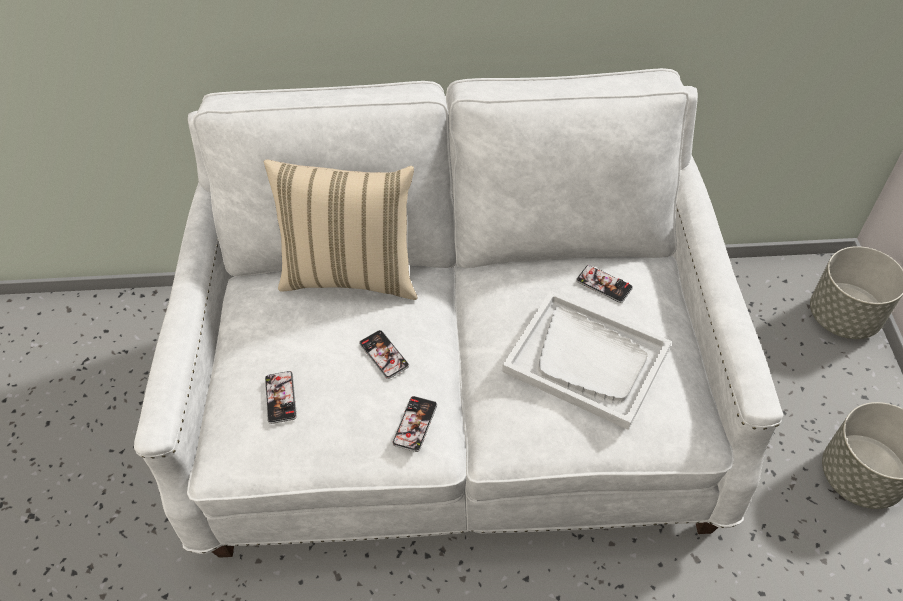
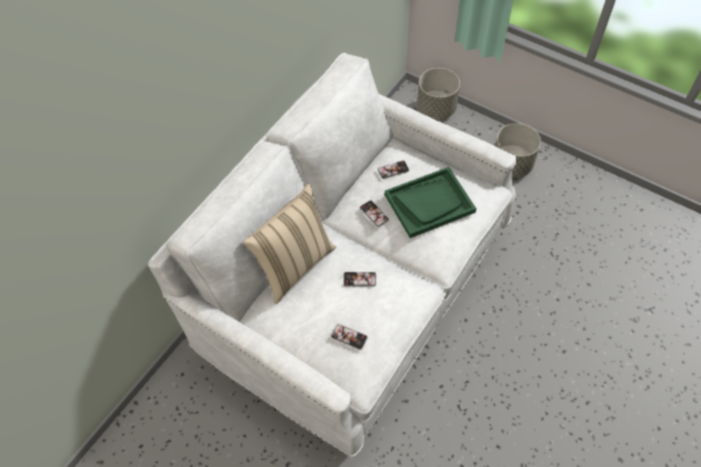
camera: 55 degrees left, 5 degrees up
(415, 424) = (409, 289): phone -> phone (374, 214)
(587, 360) = (429, 203): white tray -> green tray

